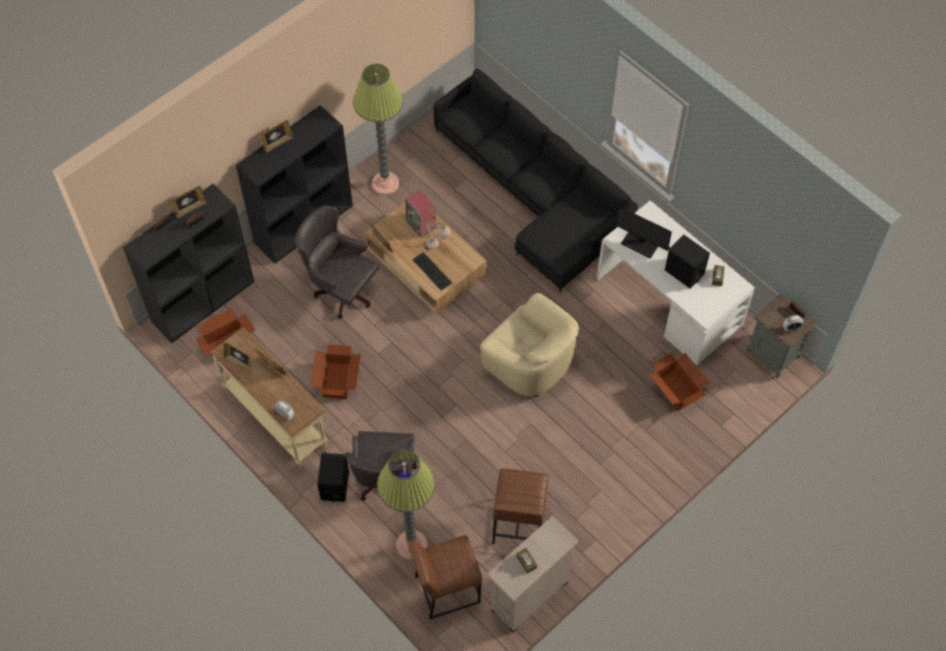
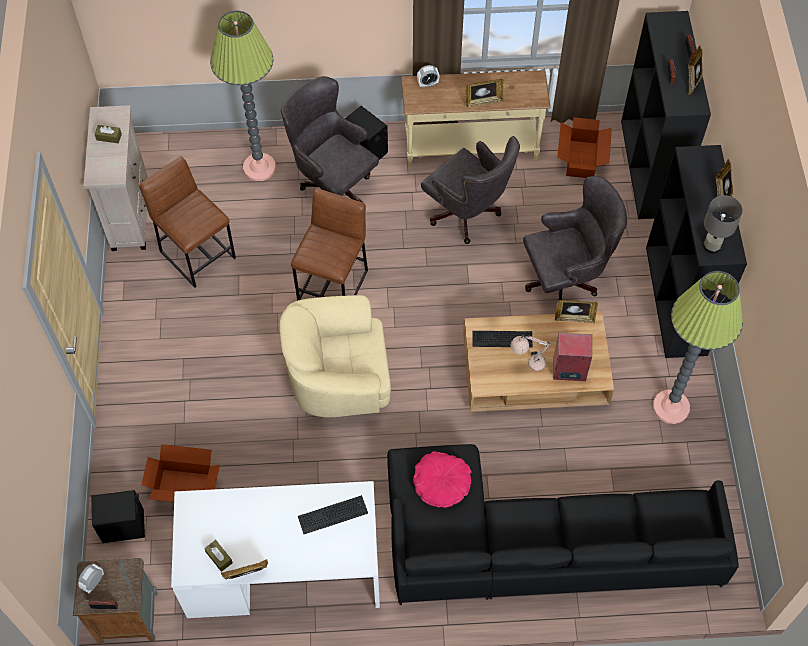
camera: 130 degrees right, 0 degrees up
(239, 363) = (512, 82): picture frame -> picture frame (247, 575)
(321, 127) = (712, 245): none -> grey table lamp
(338, 380) = (467, 216): cardboard box -> grey office chair
(446, 589) = (198, 165): brown chair -> brown chair (333, 284)
(558, 232) = (441, 484): none -> pink pillow
(641, 243) = (332, 516): monitor -> keyboard
(684, 272) = (257, 528): black speaker -> black speaker (123, 526)

